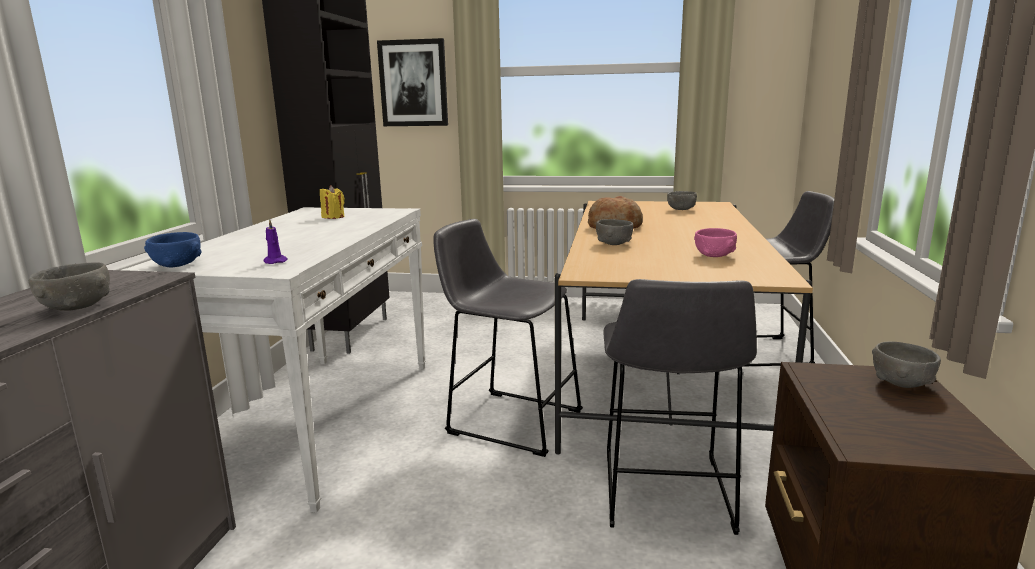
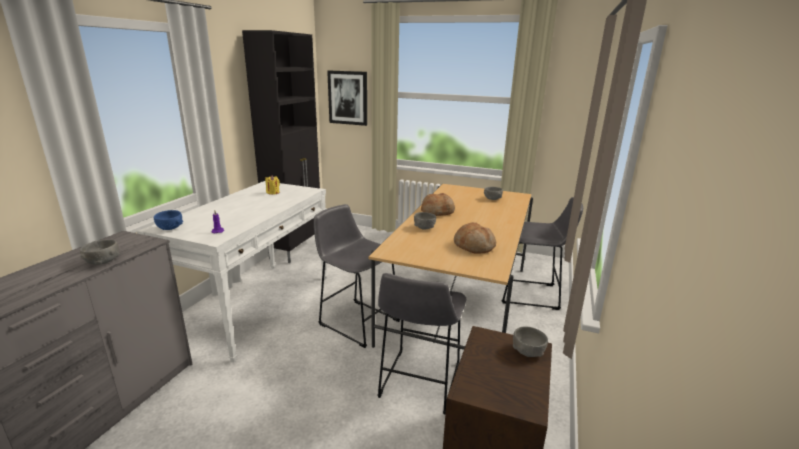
camera: 10 degrees right, 5 degrees up
(714, 256) = (474, 246): pink bowl -> bread

